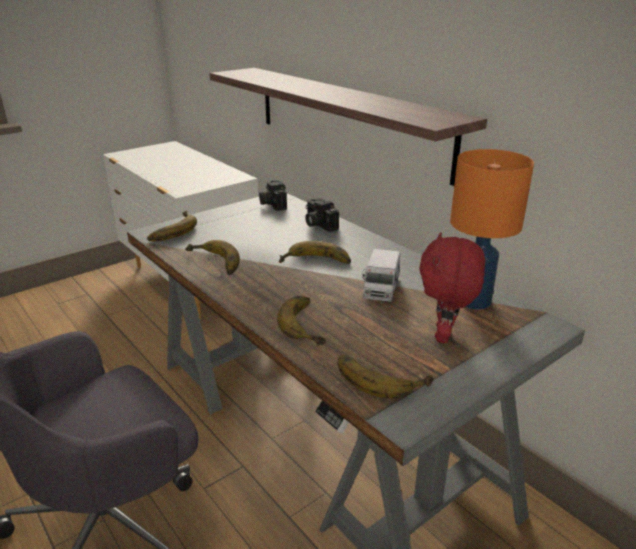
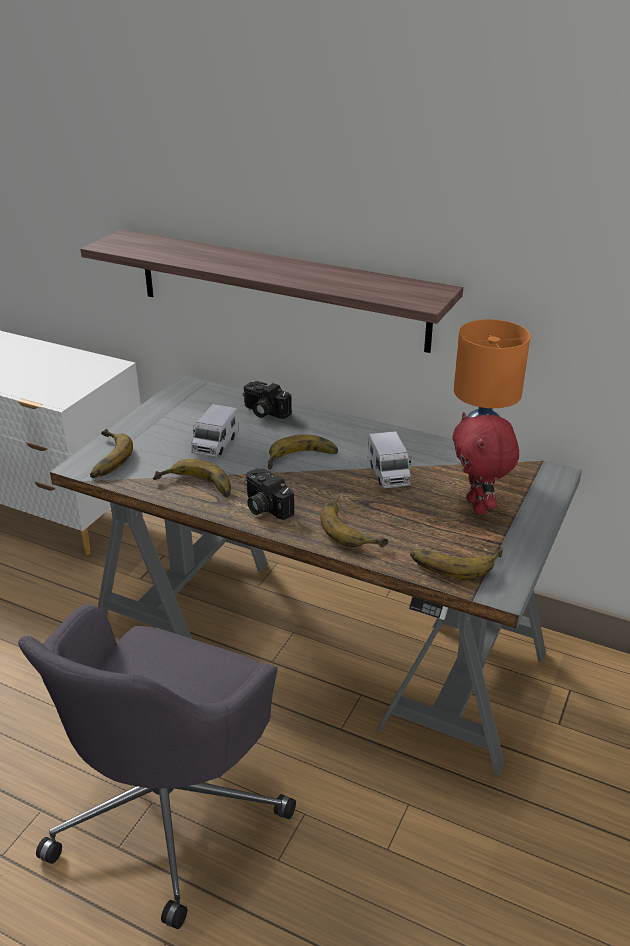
camera: 25 degrees left, 5 degrees up
(258, 238) = (215, 444): none -> toy truck
(272, 203) = (188, 395): camera -> camera (264, 506)

